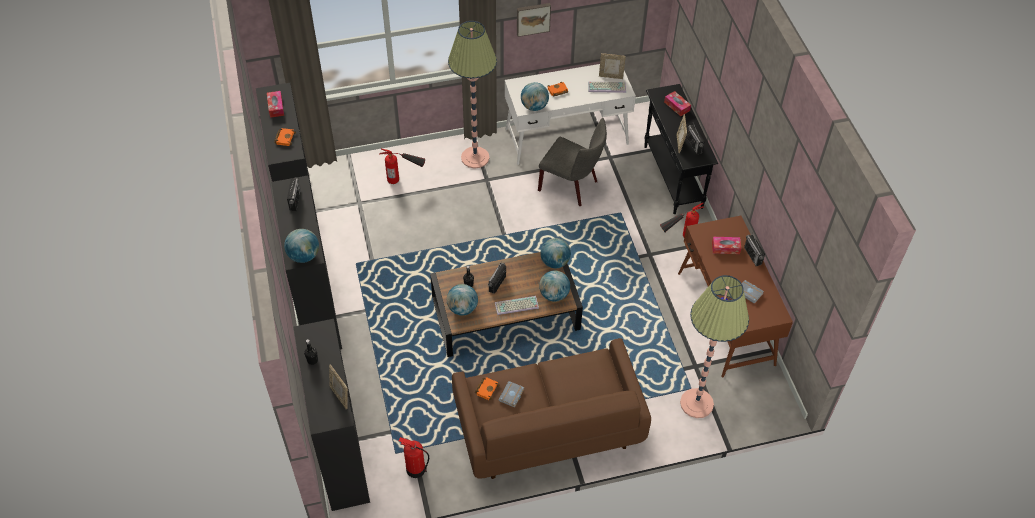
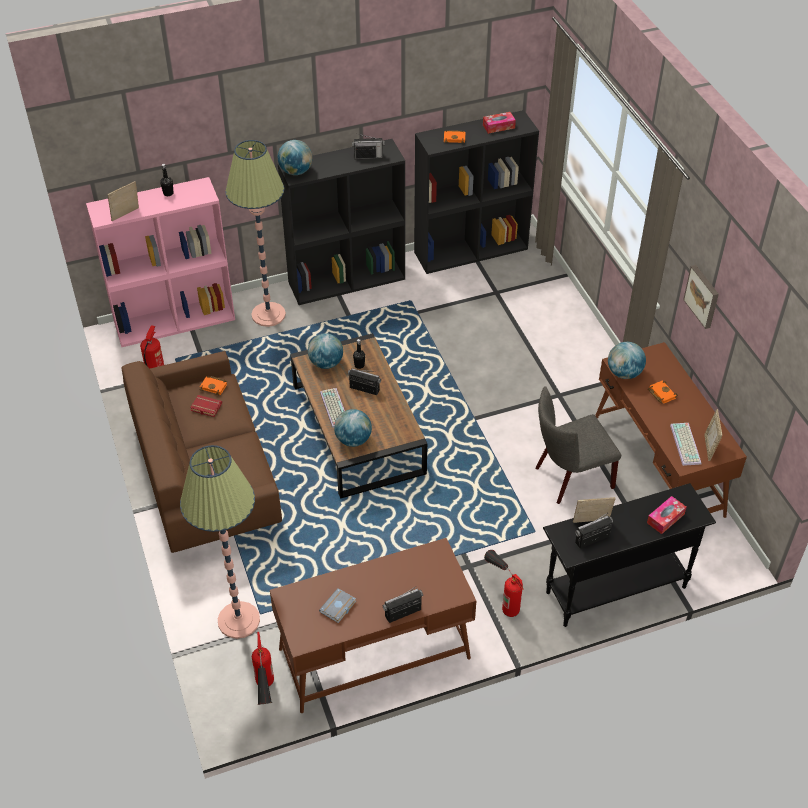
camera: 85 degrees right, 5 degrees down
(340, 454) = (175, 320): black bookcase -> pink bookcase
(404, 179) = (540, 324): fire extinguisher -> fire extinguisher (266, 695)
(475, 157) = (592, 381): floor lamp -> floor lamp (268, 314)
(512, 396) = (205, 408): grey book -> red book
(555, 262) = (403, 438): globe -> none
(567, 136) = (657, 468): white desk -> brown desk
(572, 186) = (569, 478): grey chair -> grey chair turned 45 degrees clockwise
(725, 248) = (413, 581): tissue box -> none

